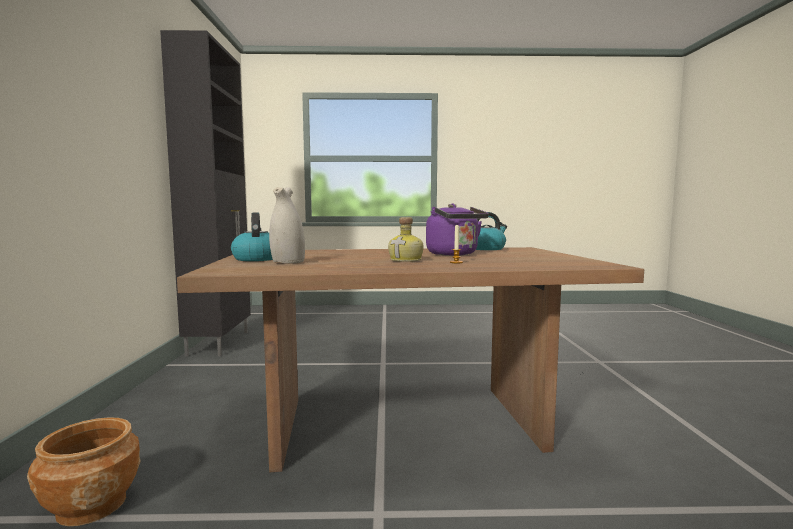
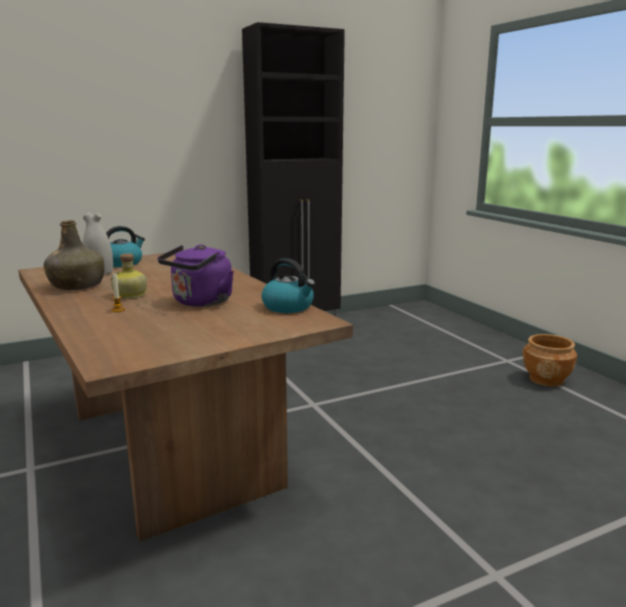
camera: 65 degrees right, 10 degrees up
(91, 505) = (38, 383): brown planter -> brown planter (546, 379)
(338, 266) = (77, 286): none -> green bottle

